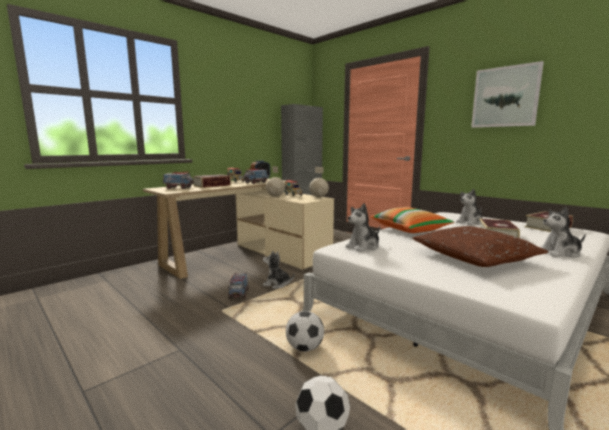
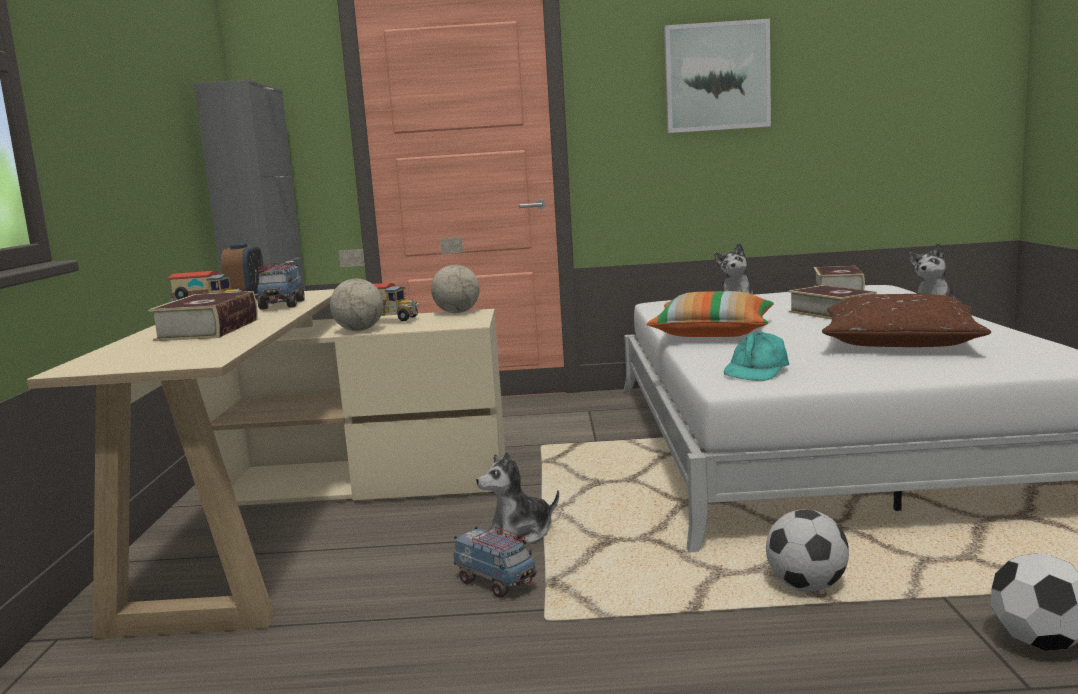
camera: 45 degrees left, 0 degrees up
(179, 188) = (154, 352): toy truck -> none
(363, 247) = (756, 370): plush toy -> turquoise cap

